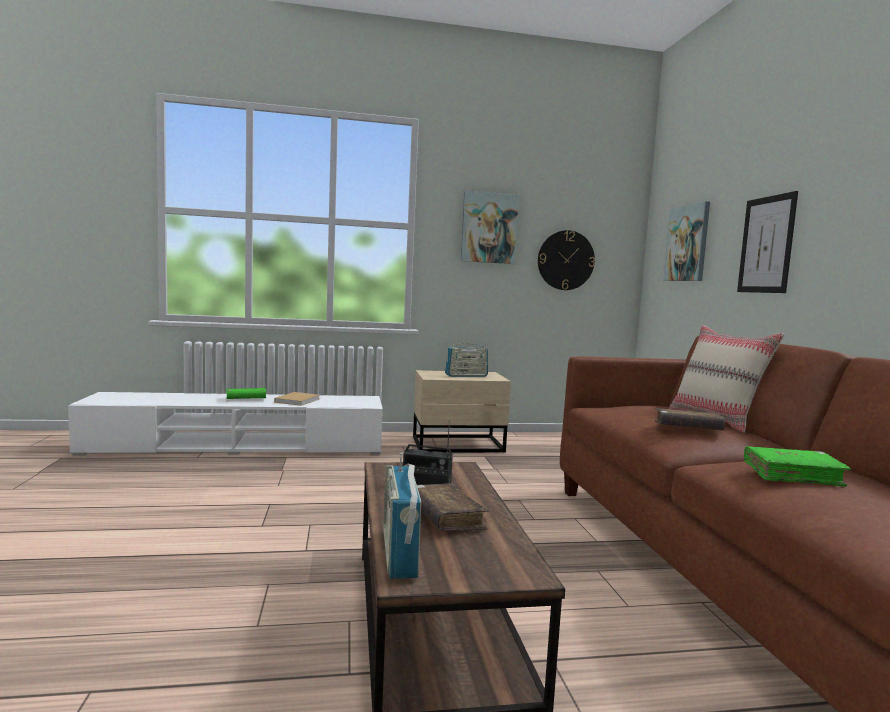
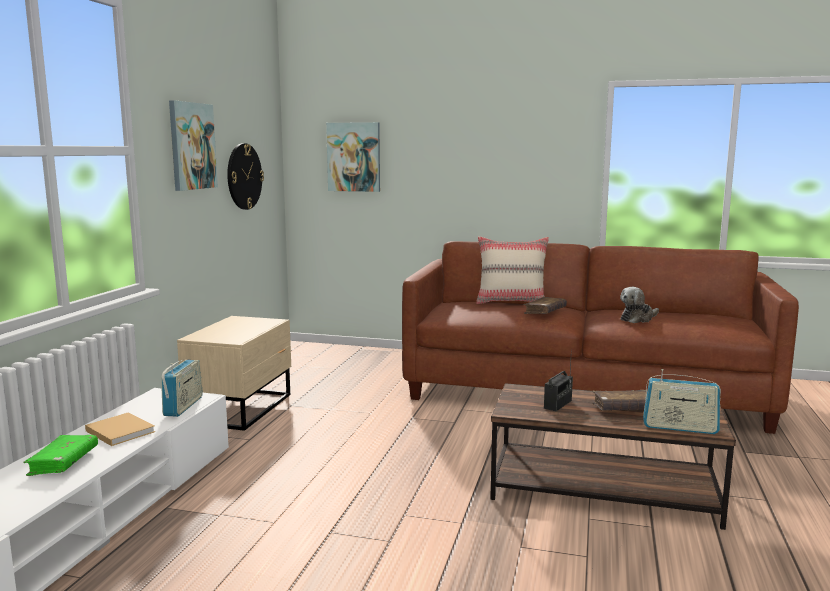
camera: 65 degrees left, 5 degrees up
(466, 375) = (243, 328): radio -> radio (183, 406)
(766, 244) = (451, 165): picture -> none
(792, 475) = (637, 319): green book -> plush toy

